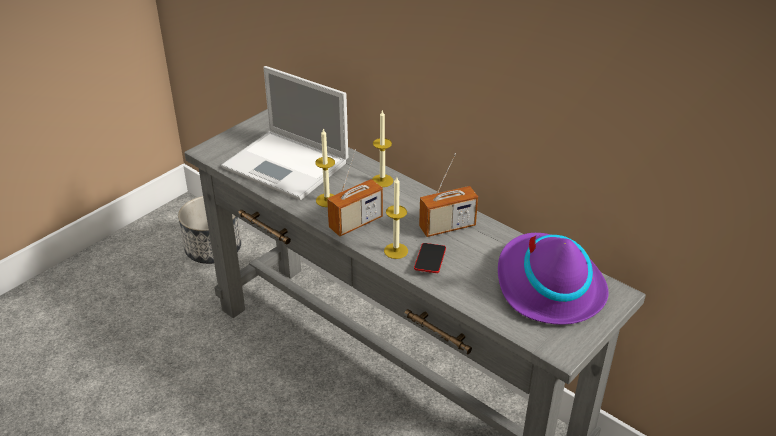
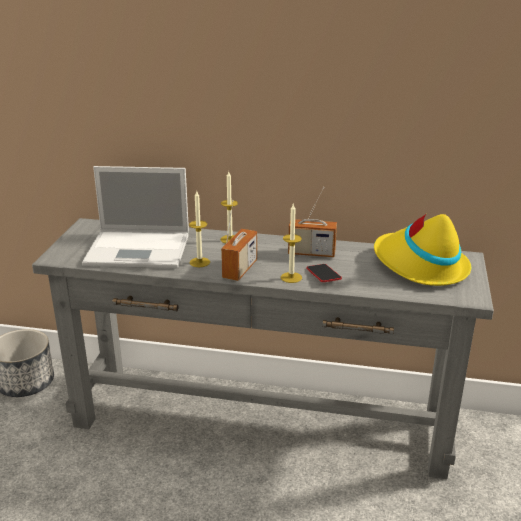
camera: 30 degrees left, 10 degrees down
(447, 227) = (311, 253): radio -> radio turned 60 degrees clockwise
(548, 286) = (420, 266): purple hat -> yellow hat

